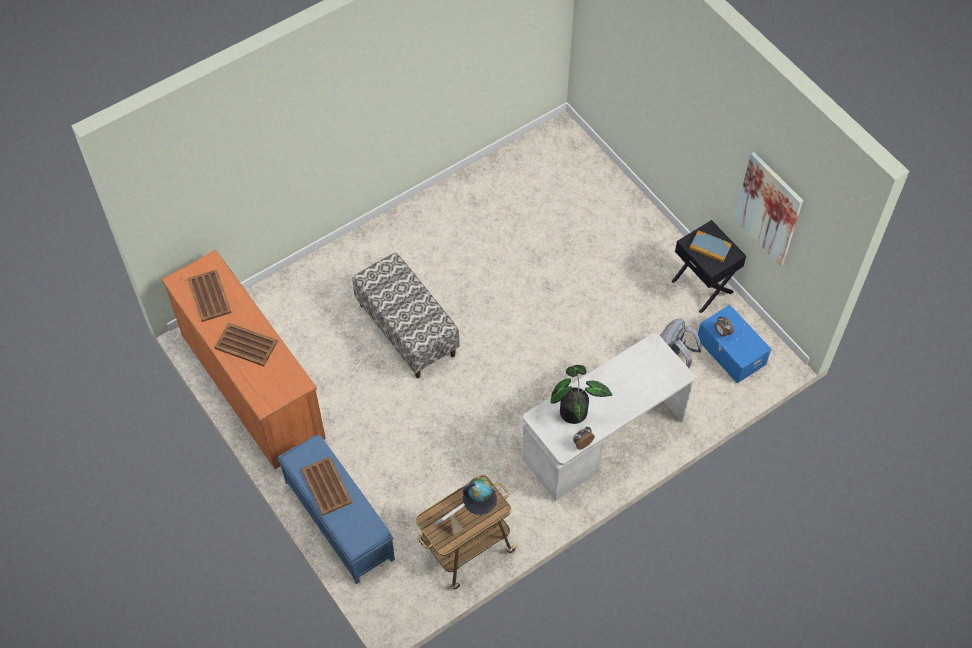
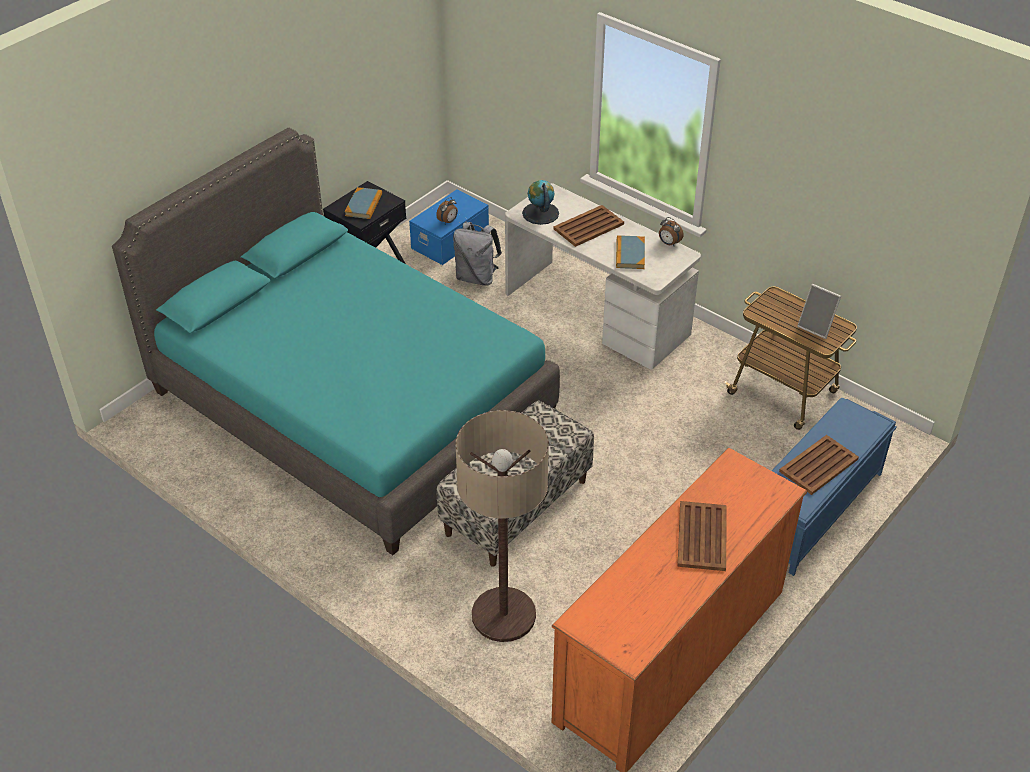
camera: 105 degrees left, 15 degrees down
(209, 295) = (639, 605): brown tray -> brown tray (588, 227)
(319, 302) = (503, 615): none -> floor lamp
(479, 498) = (774, 310): globe -> globe (540, 213)
(541, 250) = (352, 404): none -> turquoise bed
(575, 409) = (630, 254): potted plant -> book
(768, 209) = (365, 87): picture -> none

